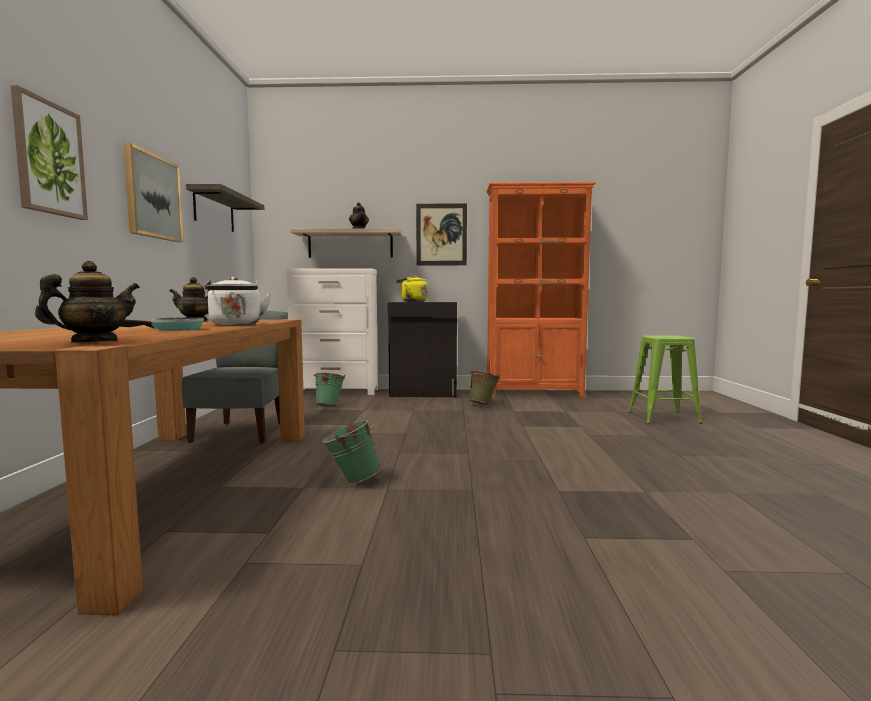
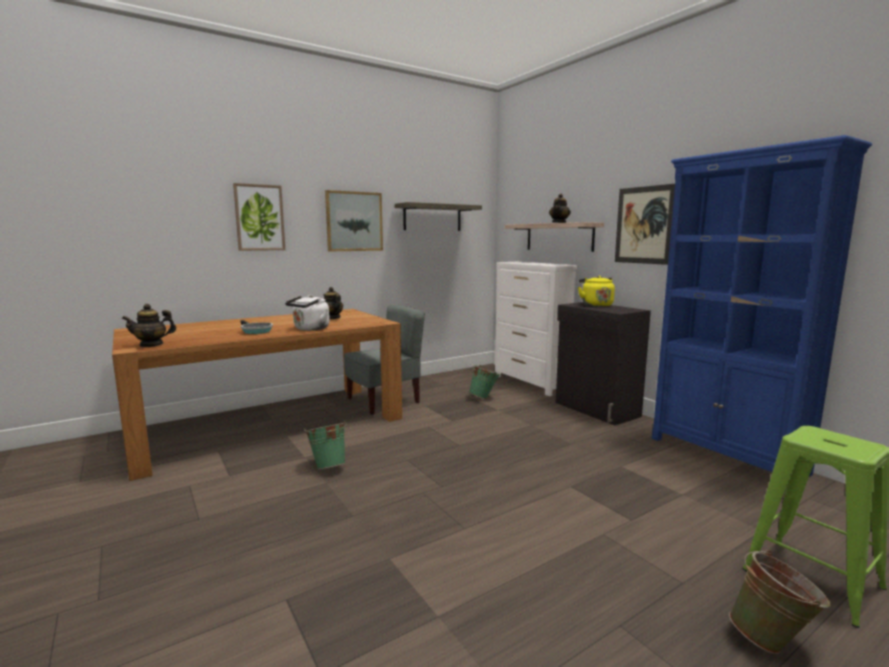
camera: 55 degrees right, 5 degrees up
(94, 342) = (151, 345): teapot -> teapot turned 150 degrees clockwise
(483, 405) = (612, 445): green bucket -> green bucket (772, 641)
(534, 393) = (726, 455): orange bookcase -> blue bookcase

